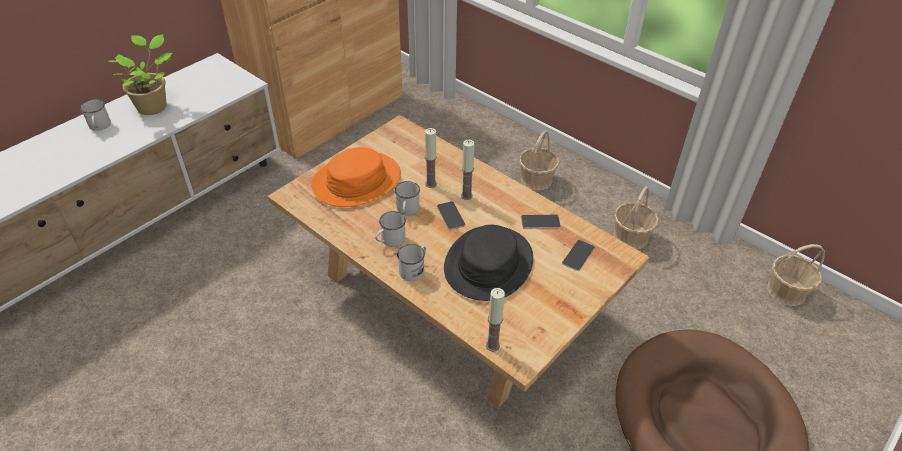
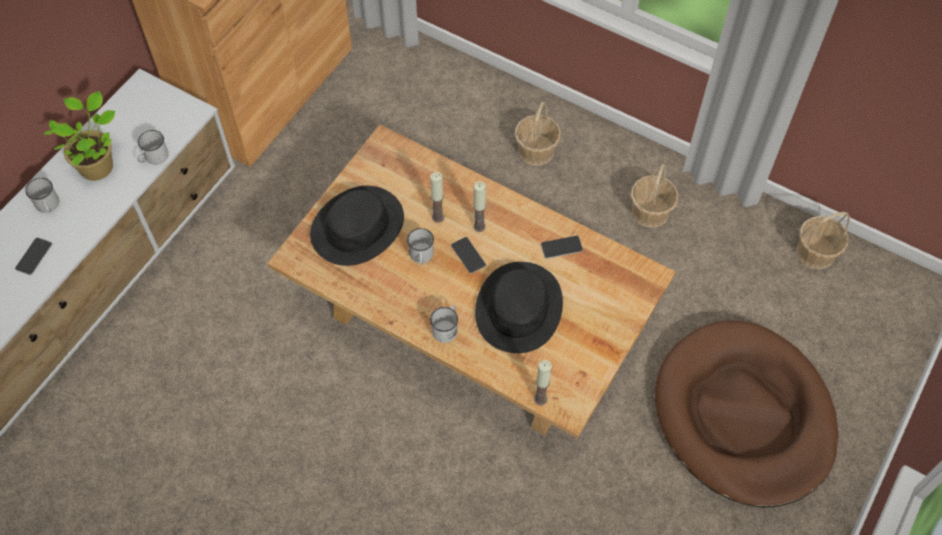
camera: 10 degrees left, 15 degrees up
(356, 180) = (357, 226): orange hat -> black hat
(390, 240) = (413, 297): white mug -> white mug (154, 158)
(578, 255) = (605, 282): phone -> phone (34, 256)

